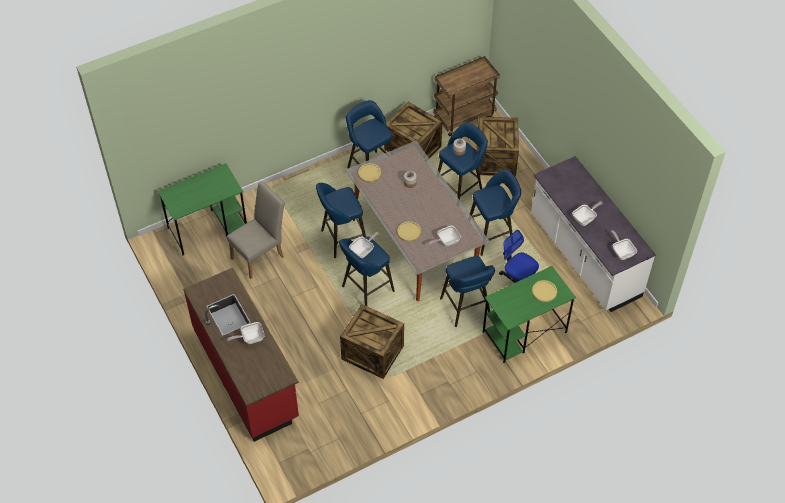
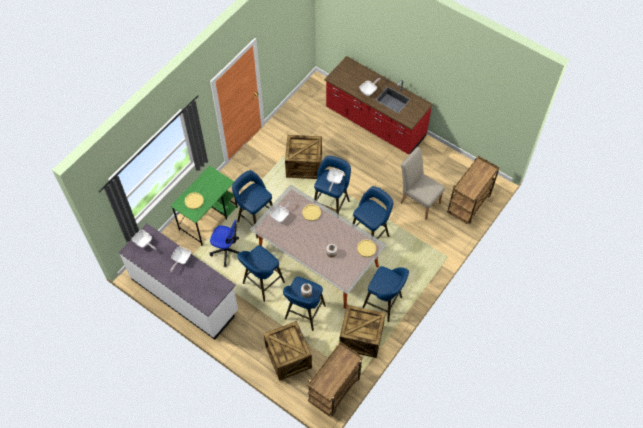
camera: 155 degrees right, 5 degrees up
(208, 228) = (468, 205): green desk -> brown cart
(261, 255) = (418, 200): beige chair -> beige chair turned 105 degrees clockwise

